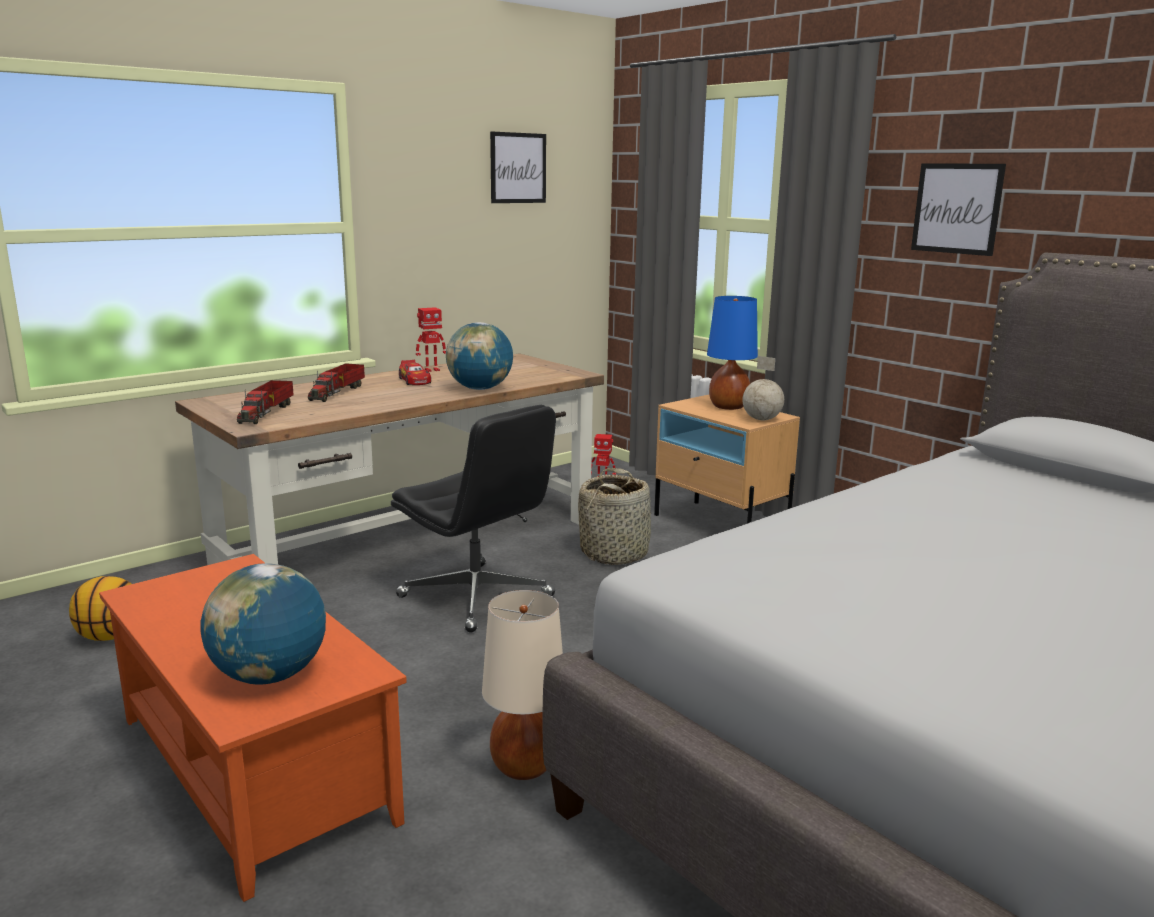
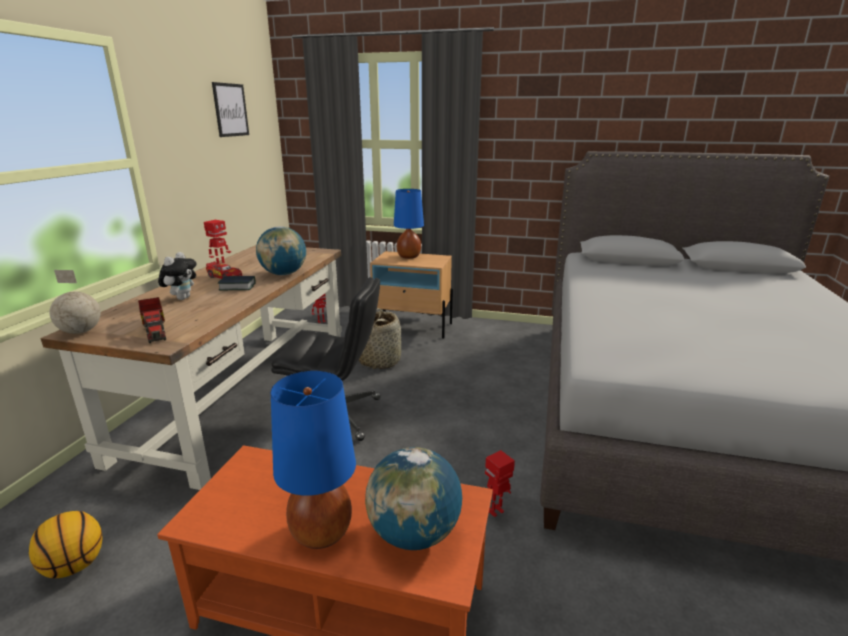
camera: 35 degrees left, 5 degrees up
(201, 641) = (320, 533): none -> blue table lamp
(338, 392) = (182, 298): toy truck -> plush toy
(407, 392) = (237, 286): none -> book
(523, 767) = (496, 511): beige table lamp -> toy robot
(761, 419) = (437, 261): globe -> globe (81, 331)
(957, 208) = (531, 129): picture -> none

